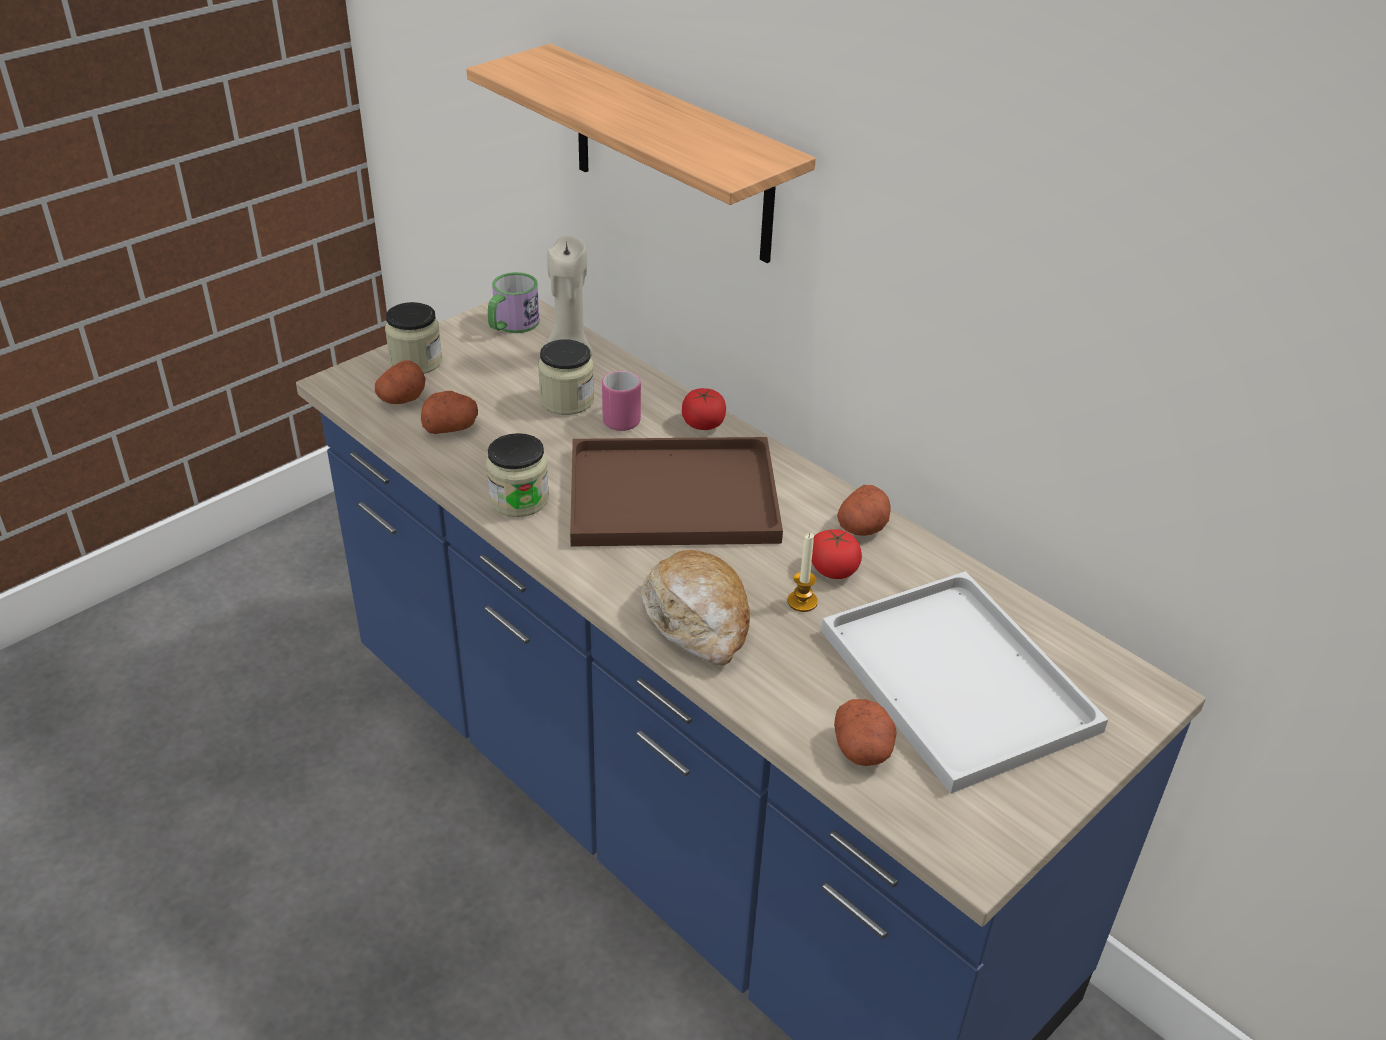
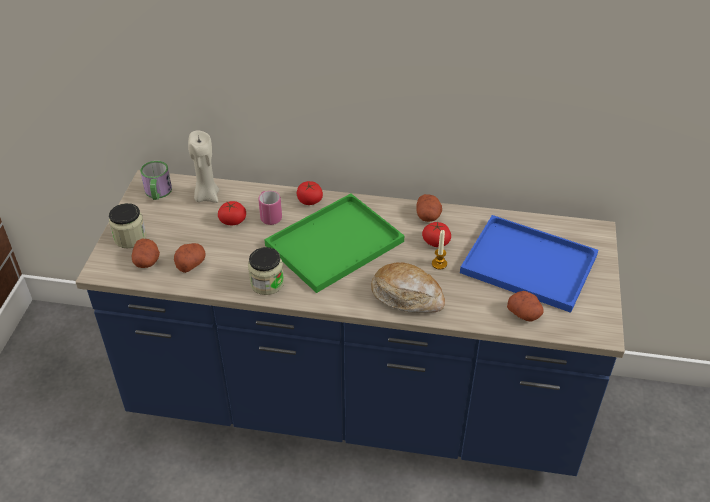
camera: 35 degrees left, 5 degrees up
(567, 400) = (232, 220): jar -> tomato
(668, 497) = (333, 245): brown tray -> green tray
(672, 155) = (248, 67): shelf -> none
(952, 677) = (526, 264): white tray -> blue tray

